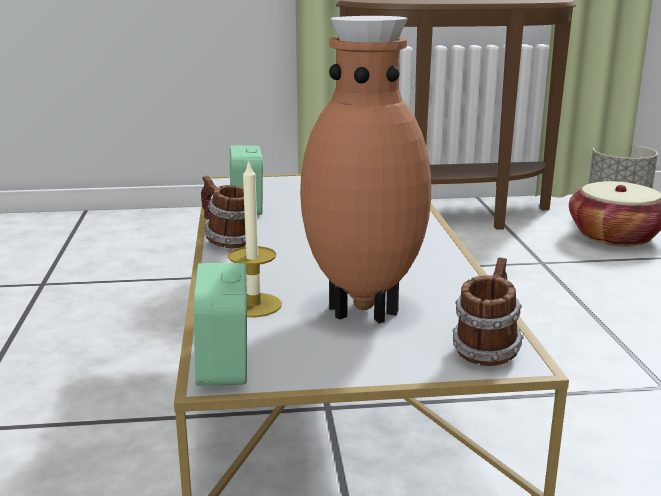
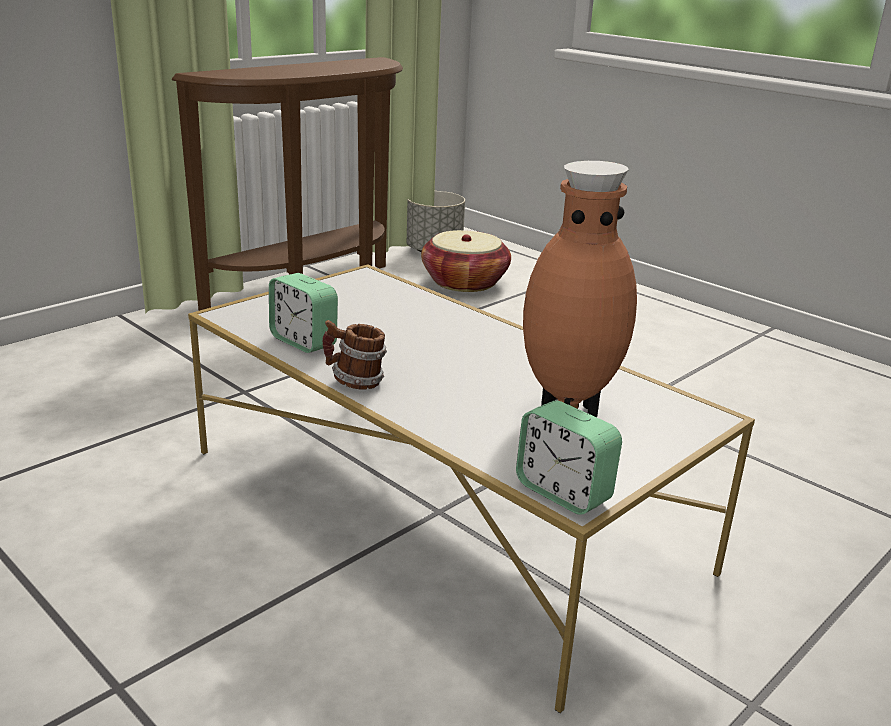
camera: 40 degrees left, 5 degrees up
(254, 305) = (489, 435): candle -> none
(486, 350) = (687, 415): mug -> none

